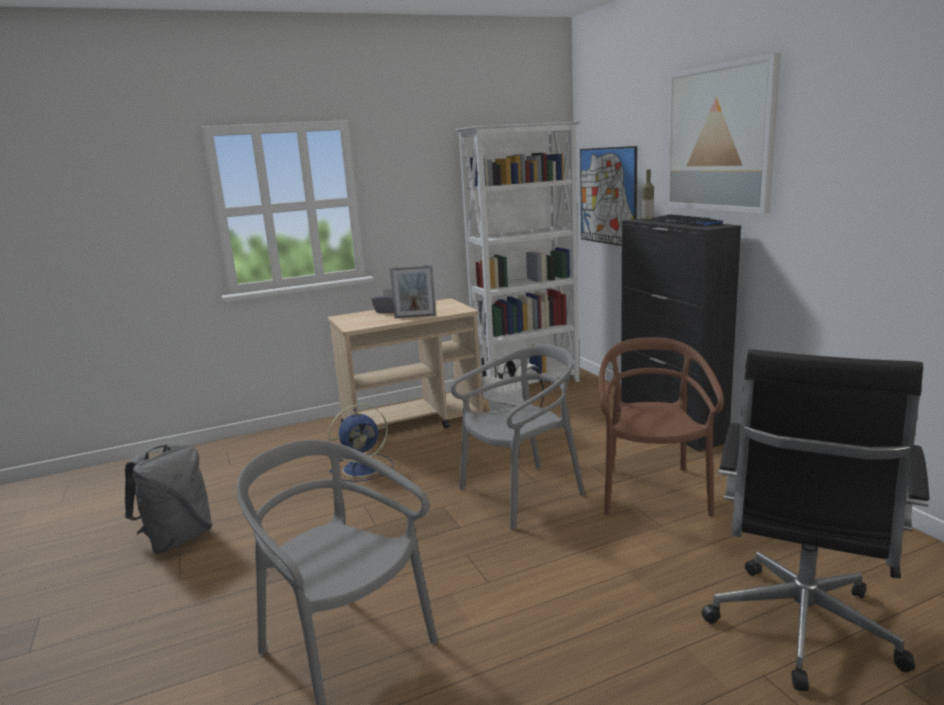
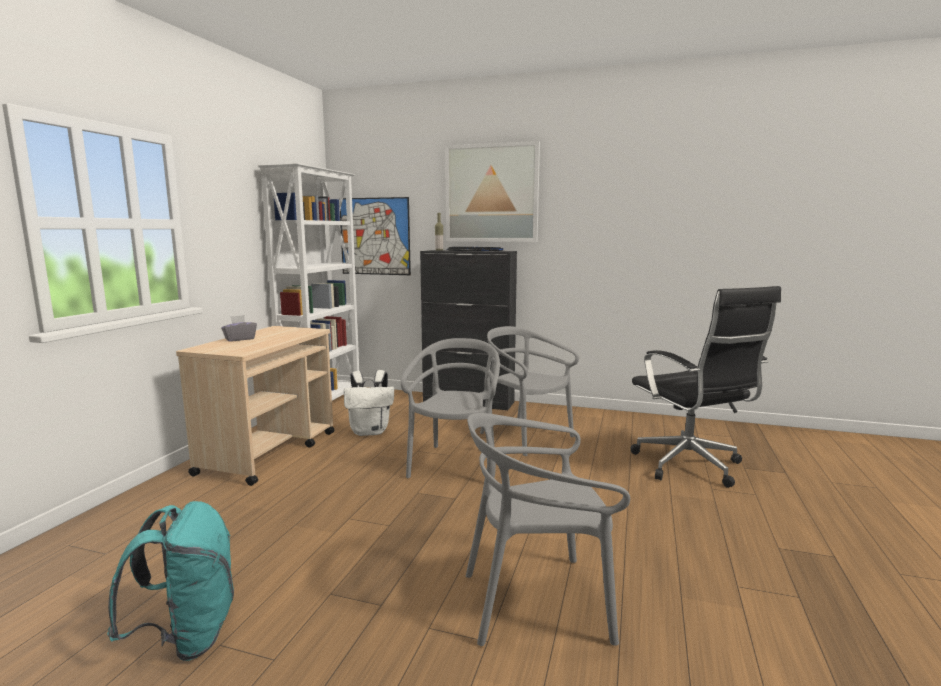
camera: 50 degrees left, 5 degrees down
(178, 539) = (187, 636): grey backpack -> turquoise backpack
(364, 467) = (291, 496): blue fan -> none
(415, 316) = (283, 338): picture frame -> none
(652, 492) = (525, 436): brown chair -> grey chair

